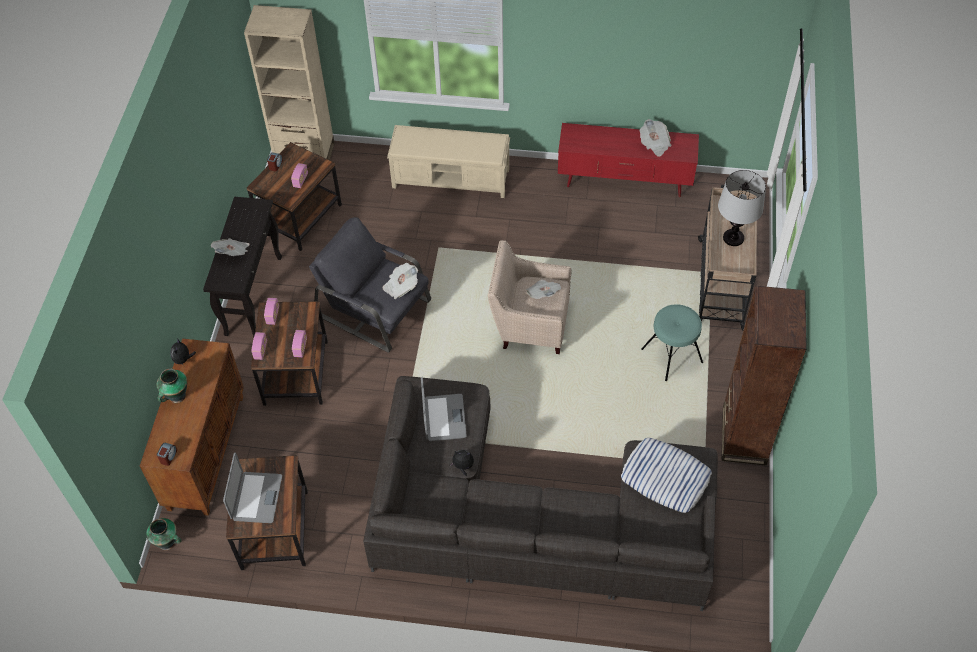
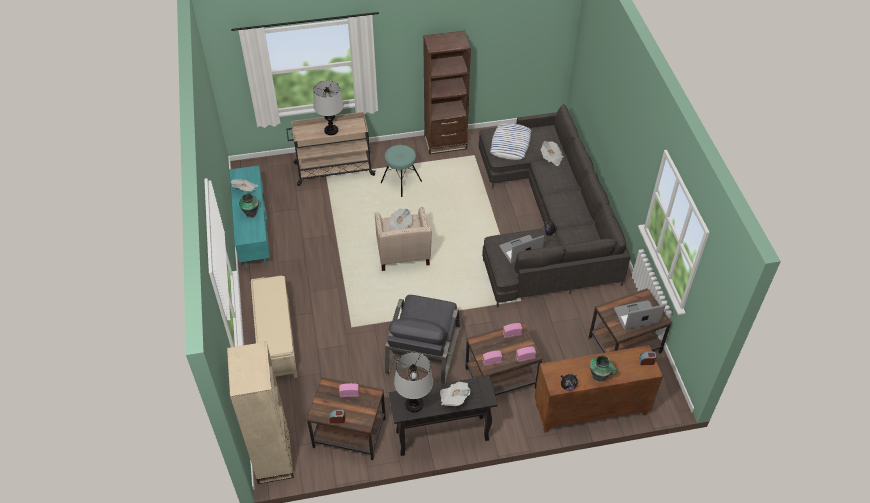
camera: 110 degrees left, 5 degrees down
(168, 543) = (667, 403): vase -> vase (251, 213)
(245, 217) = (414, 404): none -> table lamp
(401, 287) = (424, 305): newspaper -> newspaper (551, 158)
(624, 183) = (254, 234): red tv stand -> turquoise tv stand

